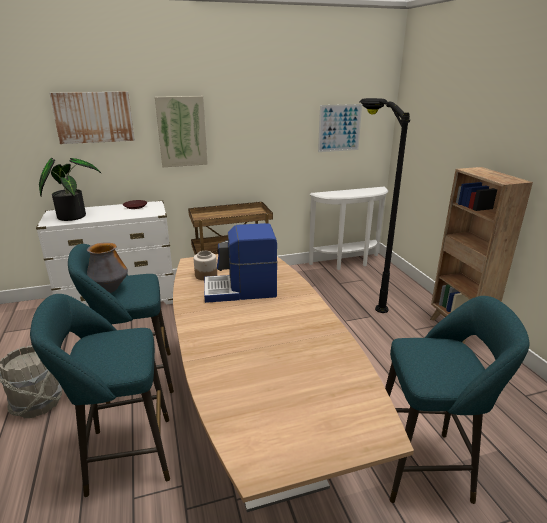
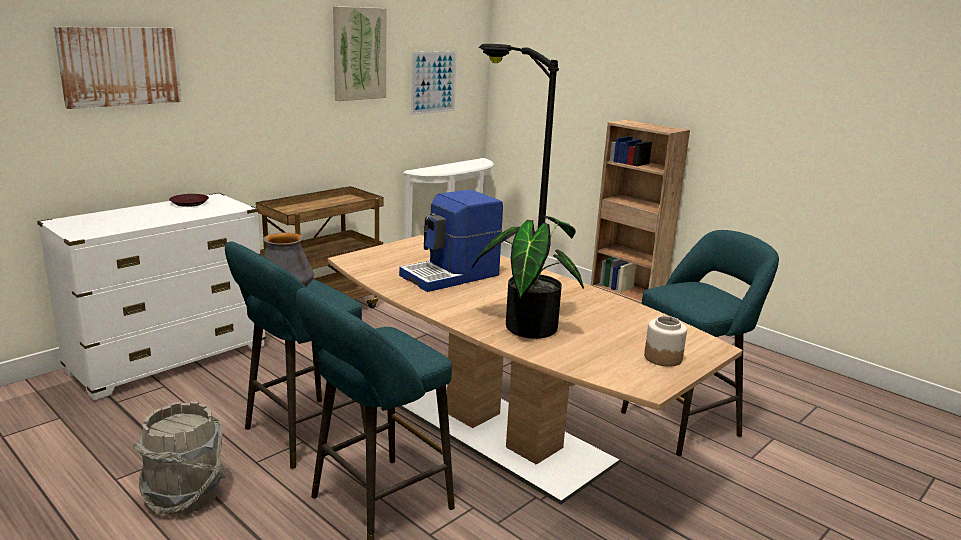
camera: 30 degrees left, 5 degrees down
(73, 215) = (105, 222): potted plant -> potted plant (527, 325)
(182, 131) = (244, 88): picture -> picture (359, 53)
(206, 275) = (389, 268): jar -> jar (663, 358)

